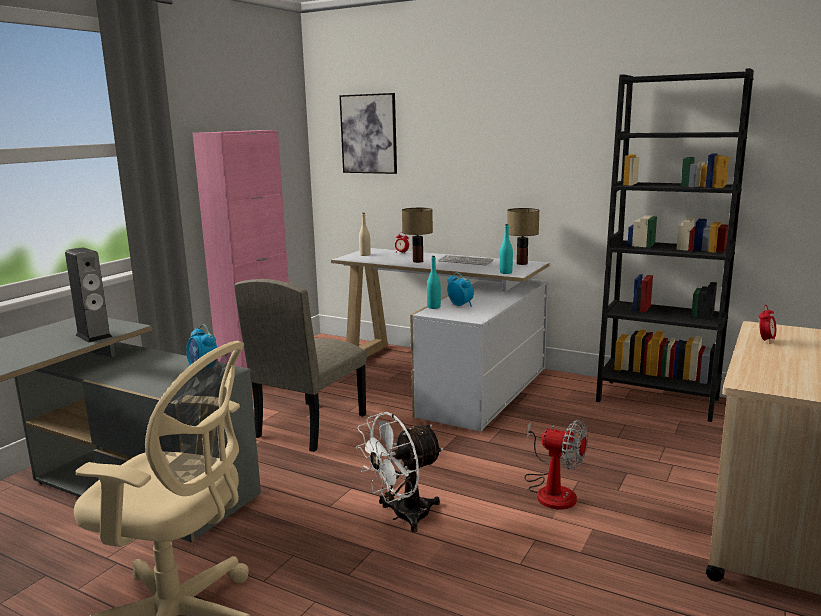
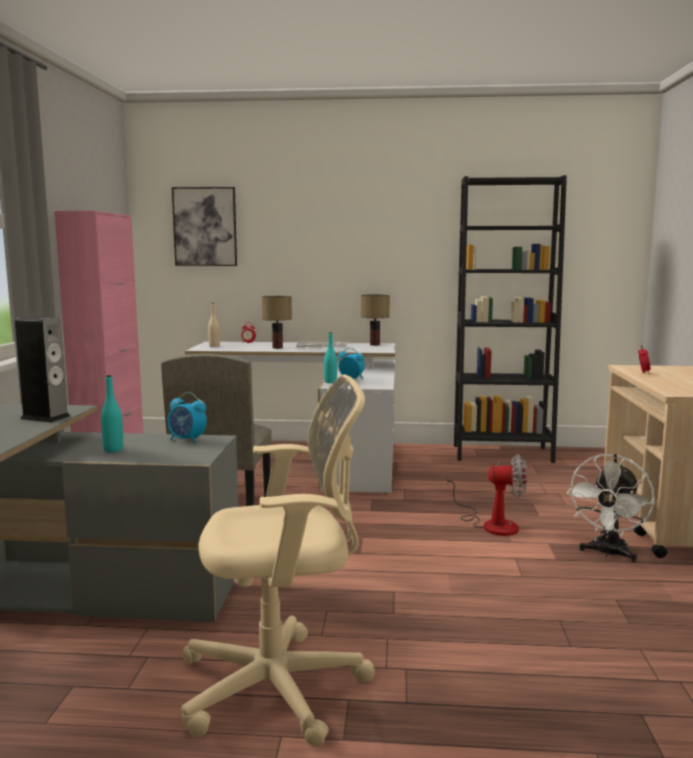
camera: 25 degrees left, 5 degrees down
(402, 516) = (392, 563): white fan -> white fan (608, 553)
(506, 272) = (373, 350): turquoise bottle -> turquoise bottle (113, 449)

